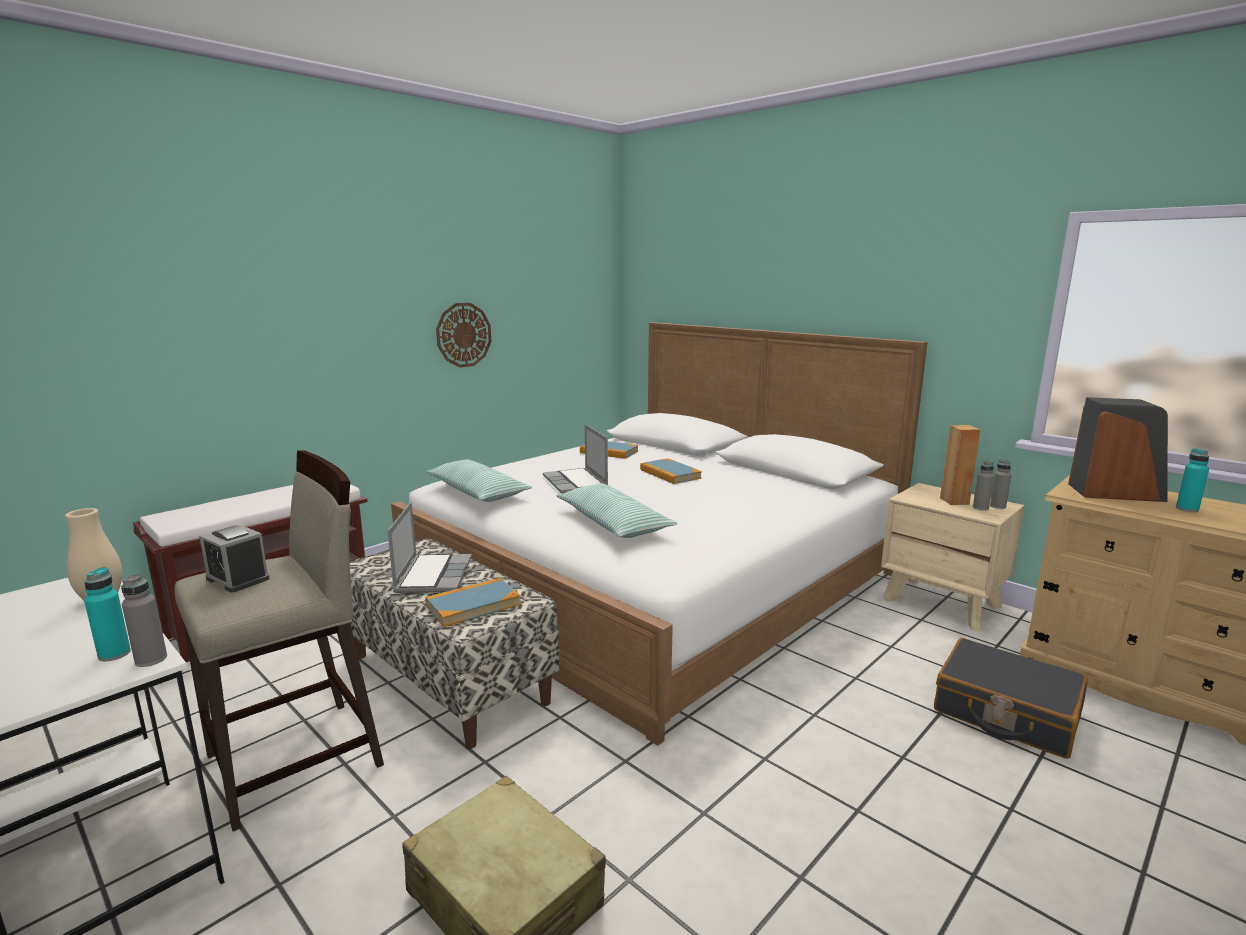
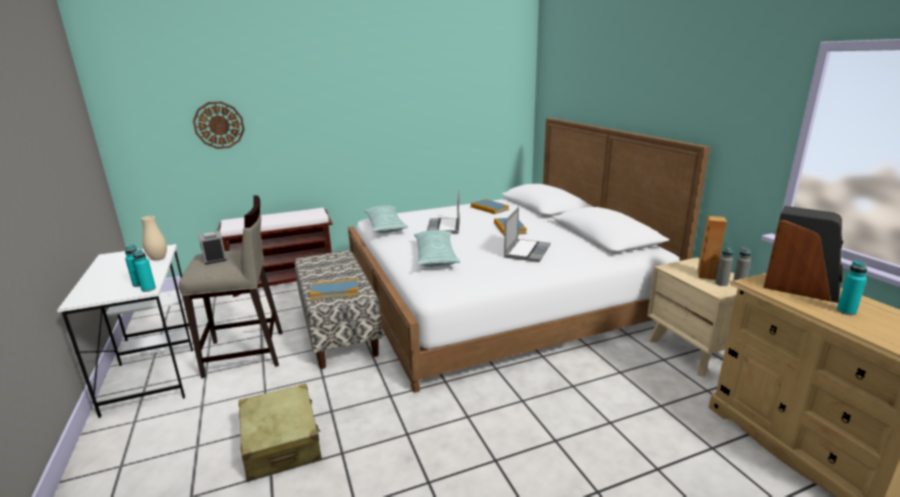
camera: 25 degrees right, 5 degrees up
(151, 659) = (148, 289): grey bottle -> turquoise bottle
(433, 575) = (332, 271): laptop -> laptop (526, 251)
(463, 335) = (410, 125): wall clock -> wall clock (219, 125)
(1005, 712) = (661, 435): black suitcase -> none

